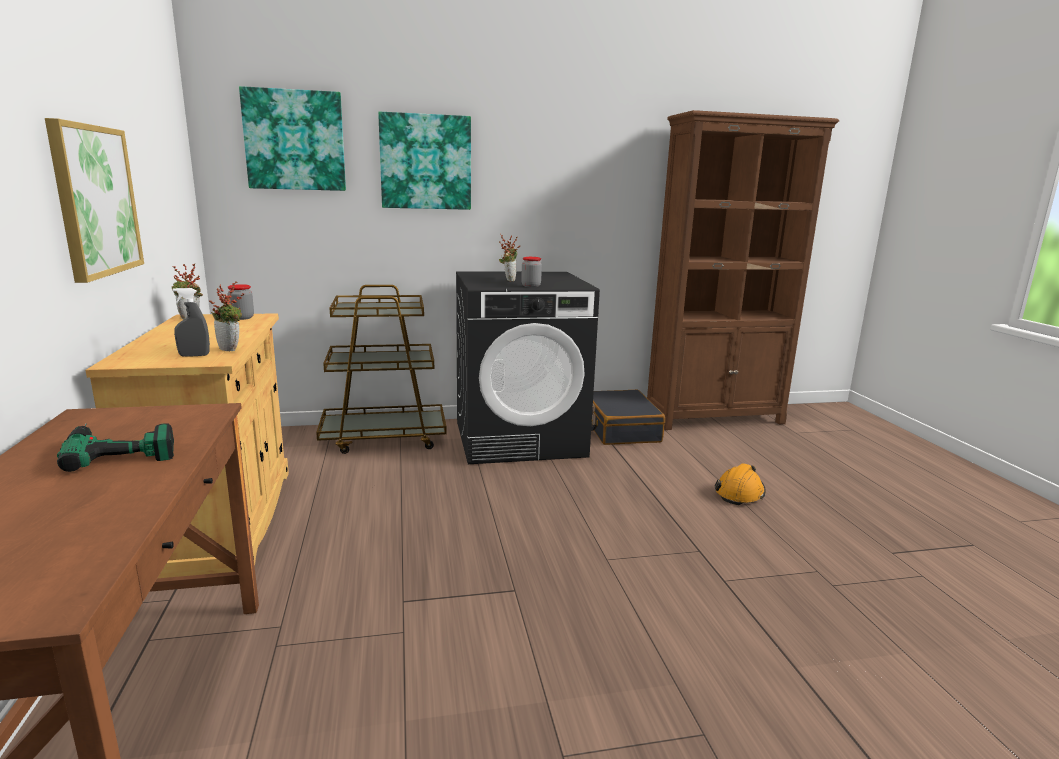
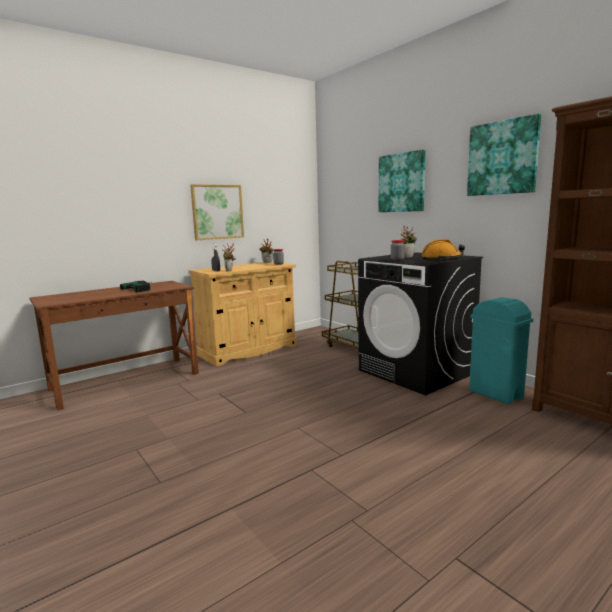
camera: 65 degrees right, 5 degrees down
(295, 140) = (348, 179): picture -> picture (502, 158)
(620, 429) = (496, 394): black suitcase -> turquoise trash can
(739, 493) = (460, 459): orange hard hat -> orange hard hat (441, 259)

